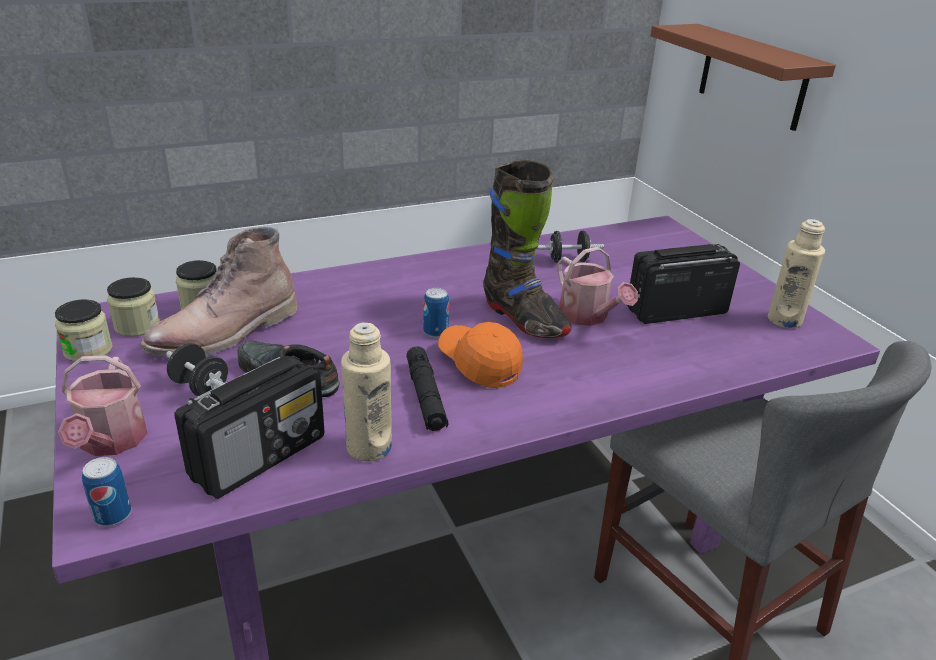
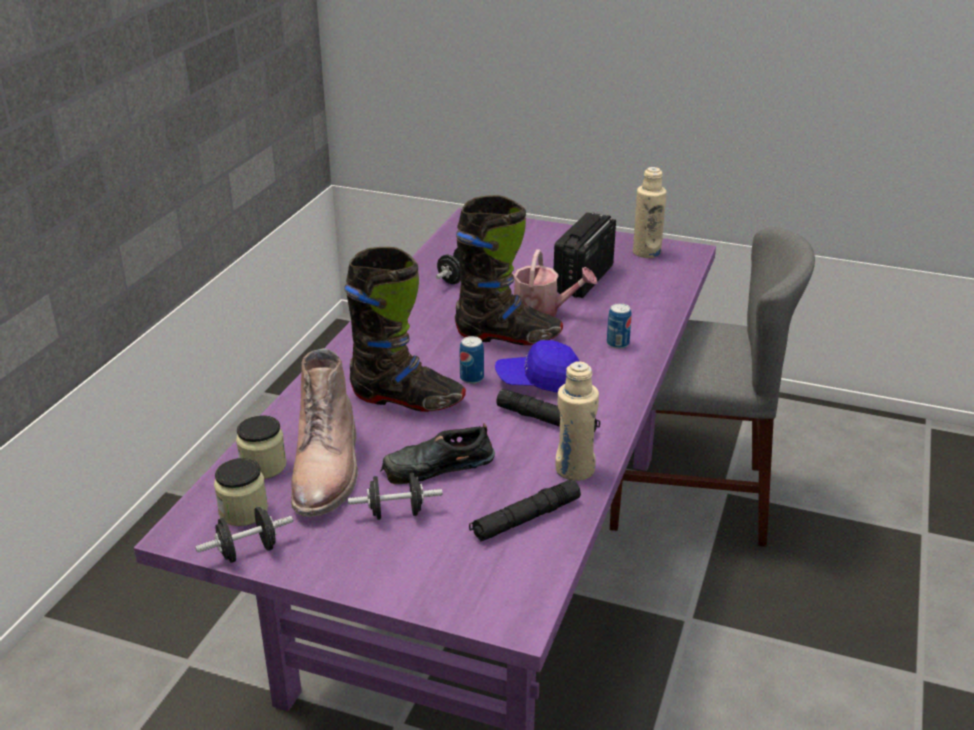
camera: 45 degrees left, 0 degrees up
(88, 350) = (248, 551): jar -> black dumbbell
(110, 442) = (415, 582): watering can -> none
(112, 515) = (514, 610): can -> can (617, 344)
(260, 456) = (525, 519): radio -> black flashlight
(363, 320) = (407, 399): none -> black boot
(479, 364) = (538, 382): orange cap -> blue cap
(752, 76) = (463, 58): brown shelf -> none

